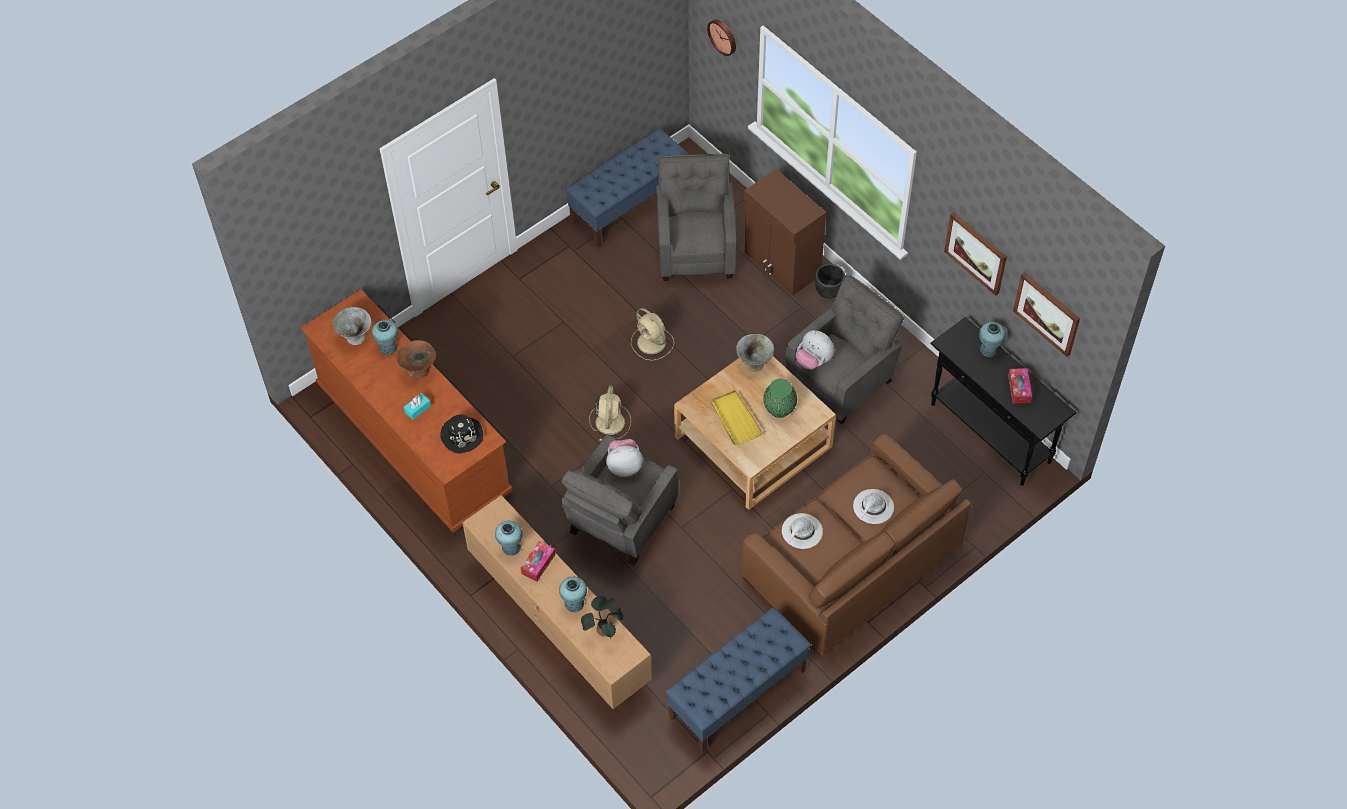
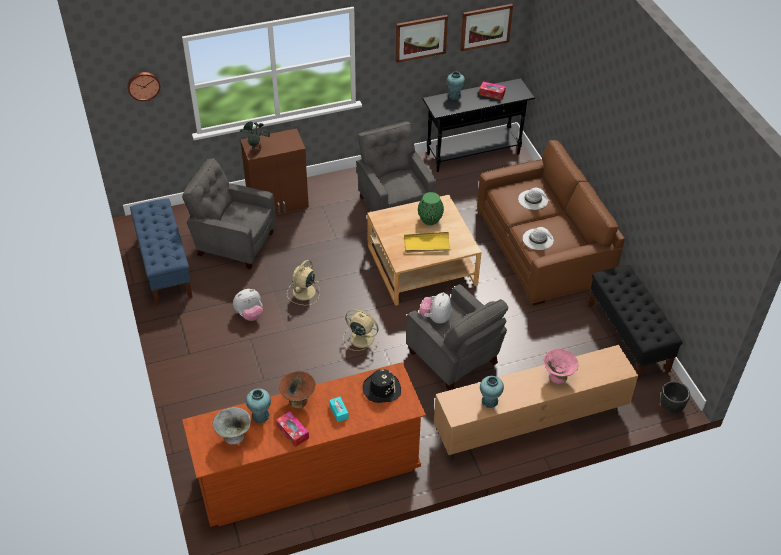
camera: 70 degrees left, 10 degrees down
(538, 564) = (512, 388): tissue box -> tissue box (292, 432)
(574, 603) = (558, 376): turquoise vase -> pink bowl
(604, 630) = (588, 365): potted plant -> potted plant (256, 149)
(652, 343) = (303, 292): beige fan -> beige fan turned 135 degrees clockwise
(737, 694) = (628, 338): blue bench -> black bench
(754, 363) = (383, 220): grey bowl -> none
(814, 360) = (396, 192): plush toy -> plush toy (249, 314)
(828, 291) = (316, 189): black planter -> black planter (671, 407)

